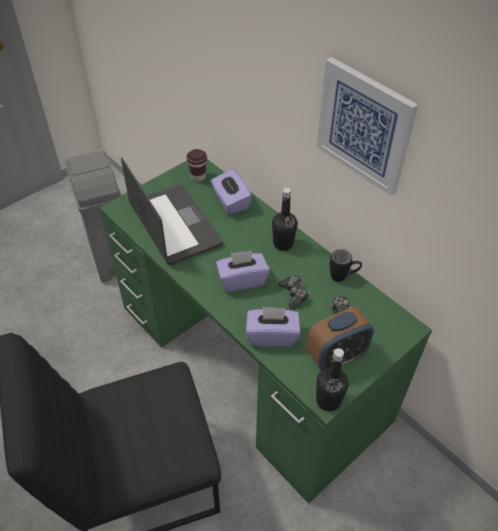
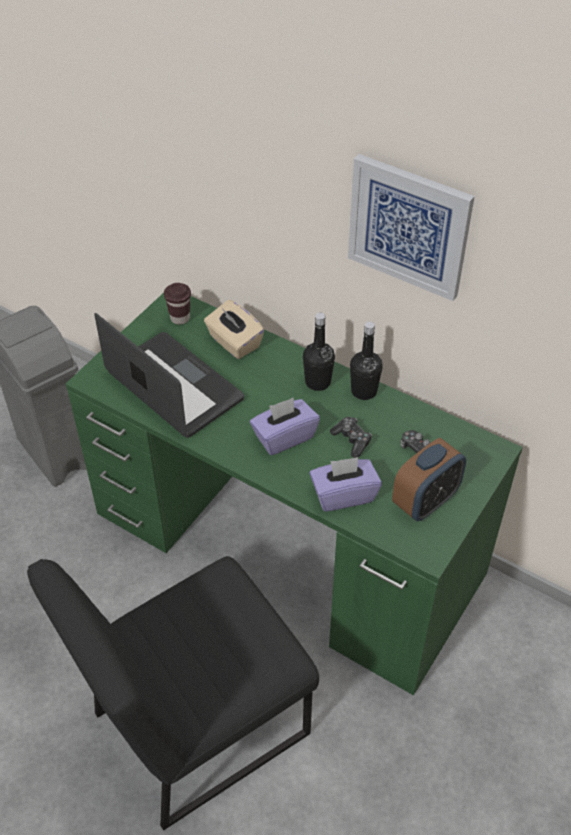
camera: 15 degrees left, 0 degrees up
(231, 202) = (234, 342): purple tissue box -> beige tissue box
(328, 400) = (432, 552): black bottle -> black bottle (364, 391)
(343, 277) = (402, 407): black mug -> none

